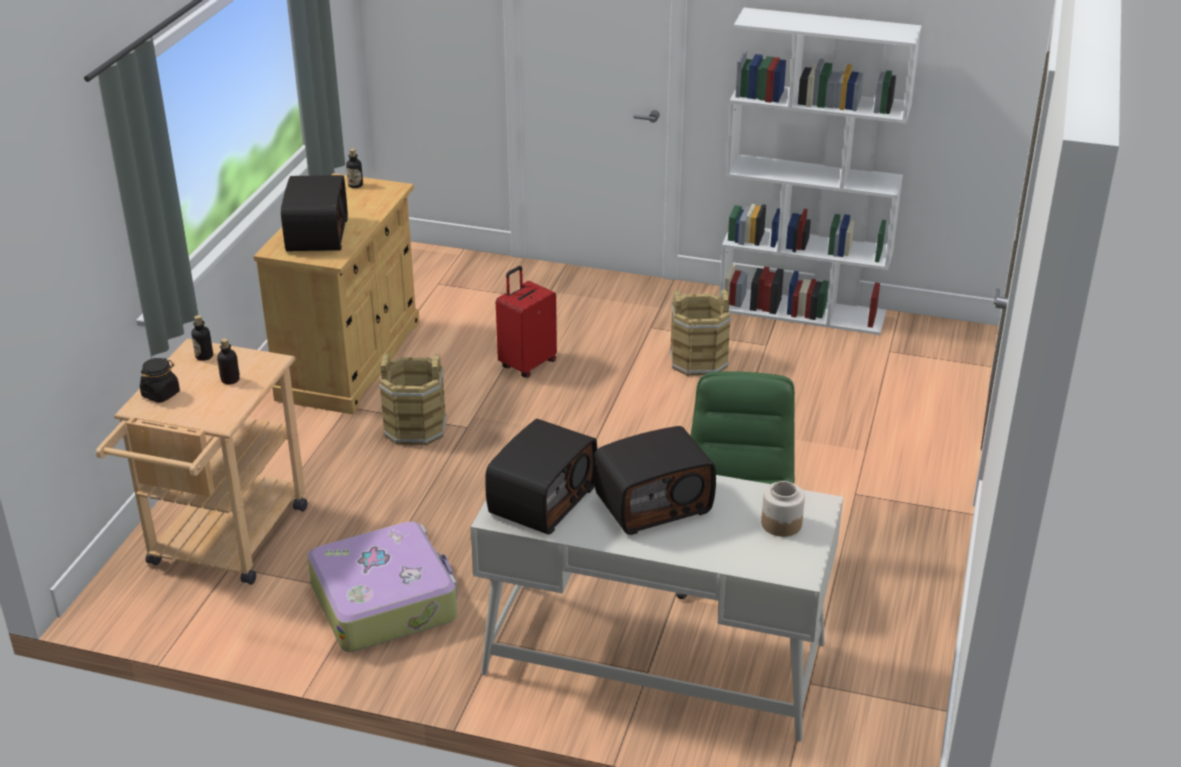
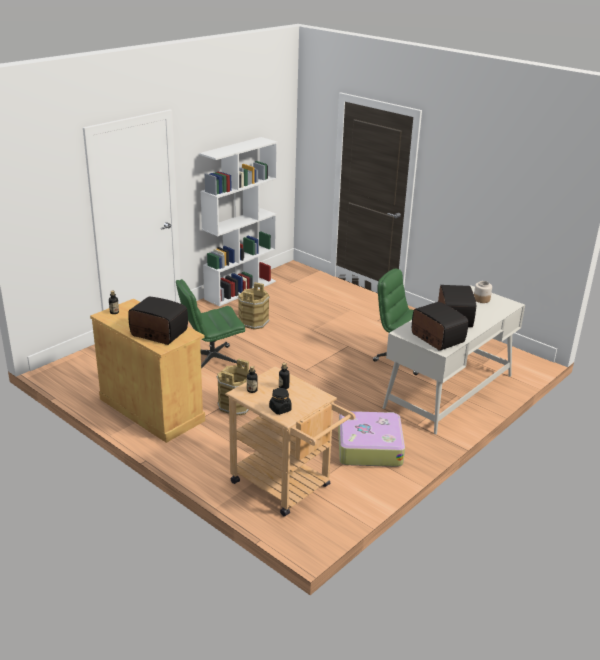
camera: 65 degrees left, 5 degrees down
(527, 364) = (211, 362): red suitcase -> green office chair

